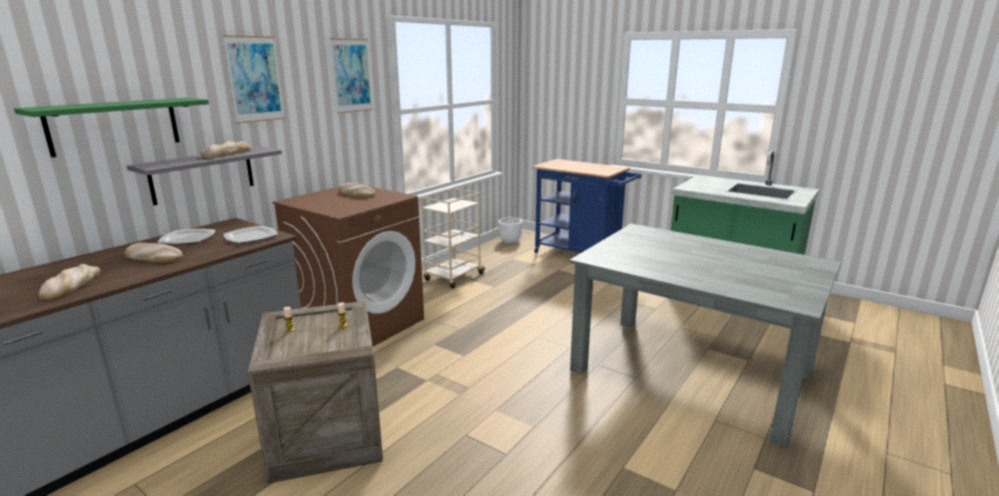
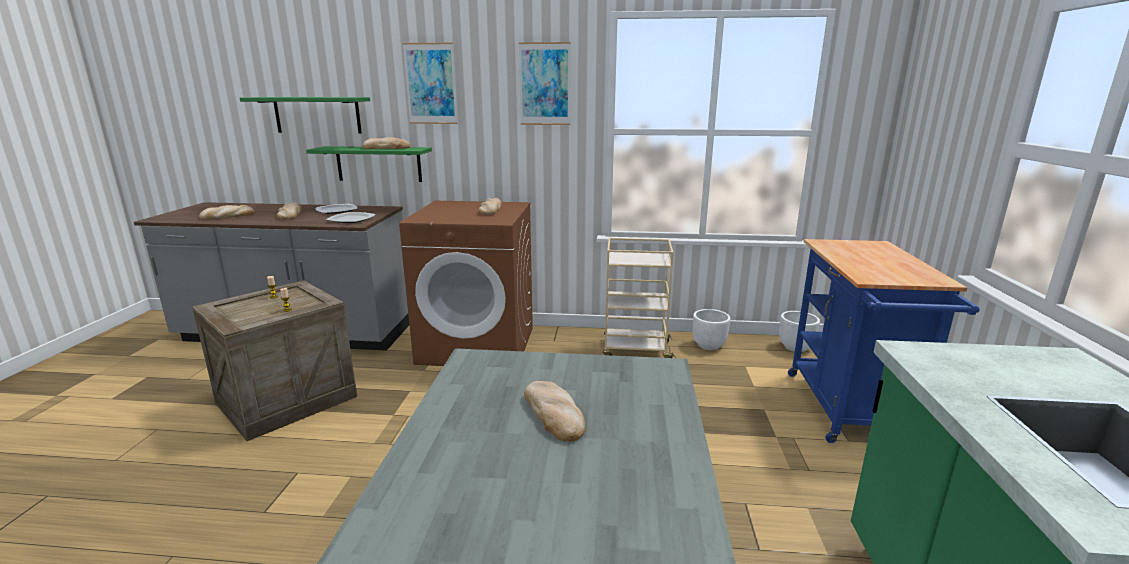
camera: 60 degrees right, 0 degrees up
(203, 175) = (379, 164): grey shelf -> green shelf
(477, 258) = (708, 346): none -> white planter
(666, 252) = (554, 414): none -> bread

